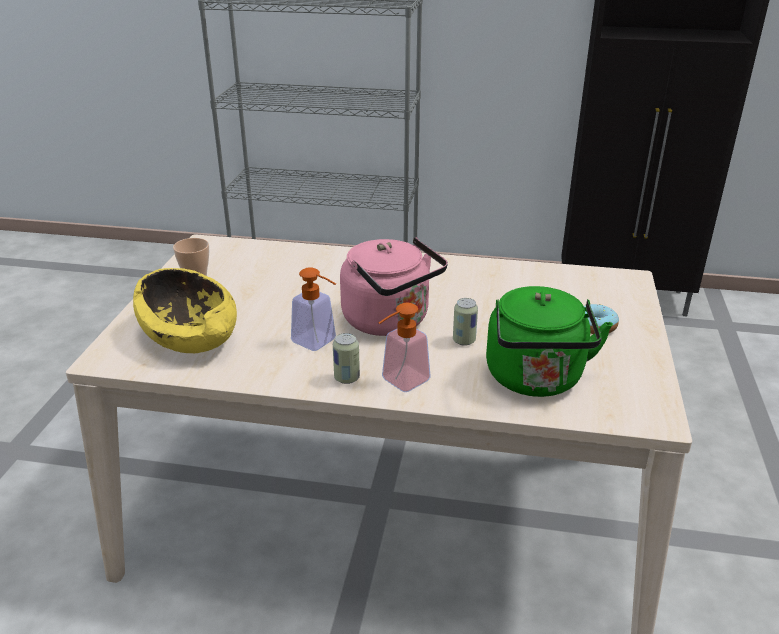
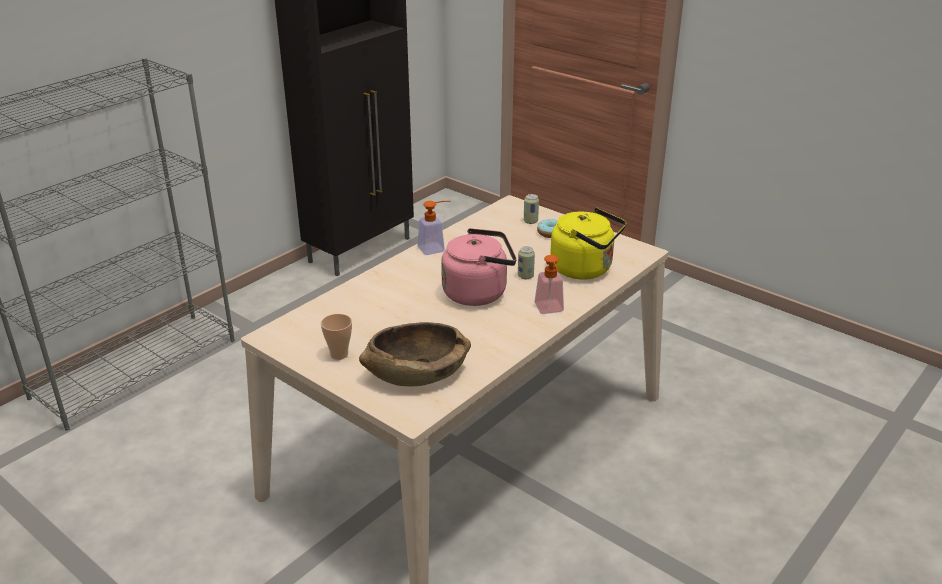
camera: 60 degrees left, 0 degrees up
(190, 336) = (417, 373): yellow bowl -> brown bowl
(319, 343) = (479, 325): soap dispenser -> soap dispenser (435, 248)
(347, 378) = (529, 326): can -> can (530, 221)
(536, 380) = (585, 269): green kettle -> yellow kettle

